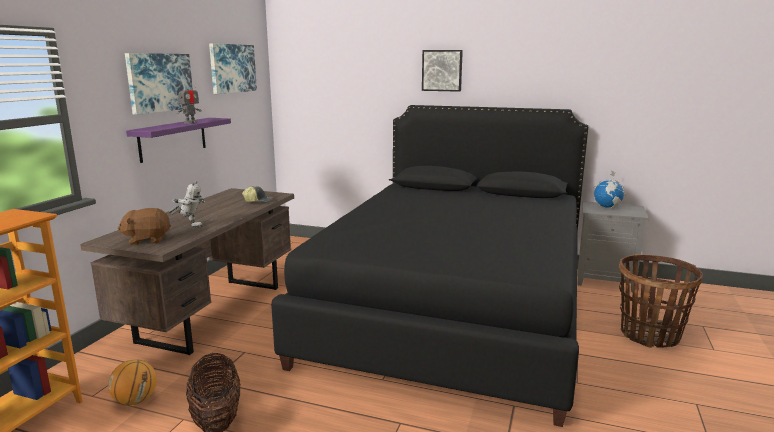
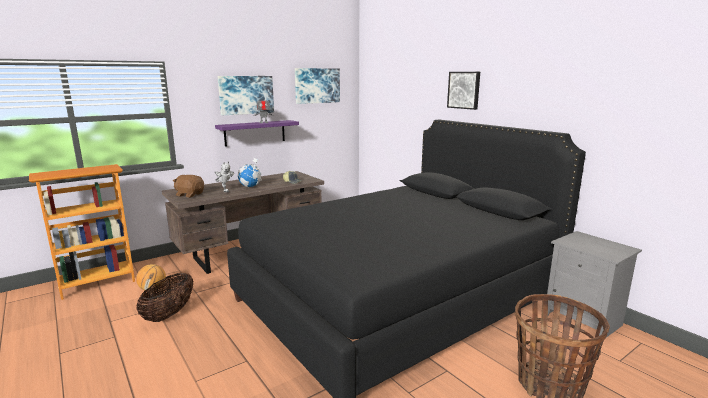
camera: 35 degrees right, 0 degrees up
(607, 207) = (592, 242): globe -> globe (250, 186)

